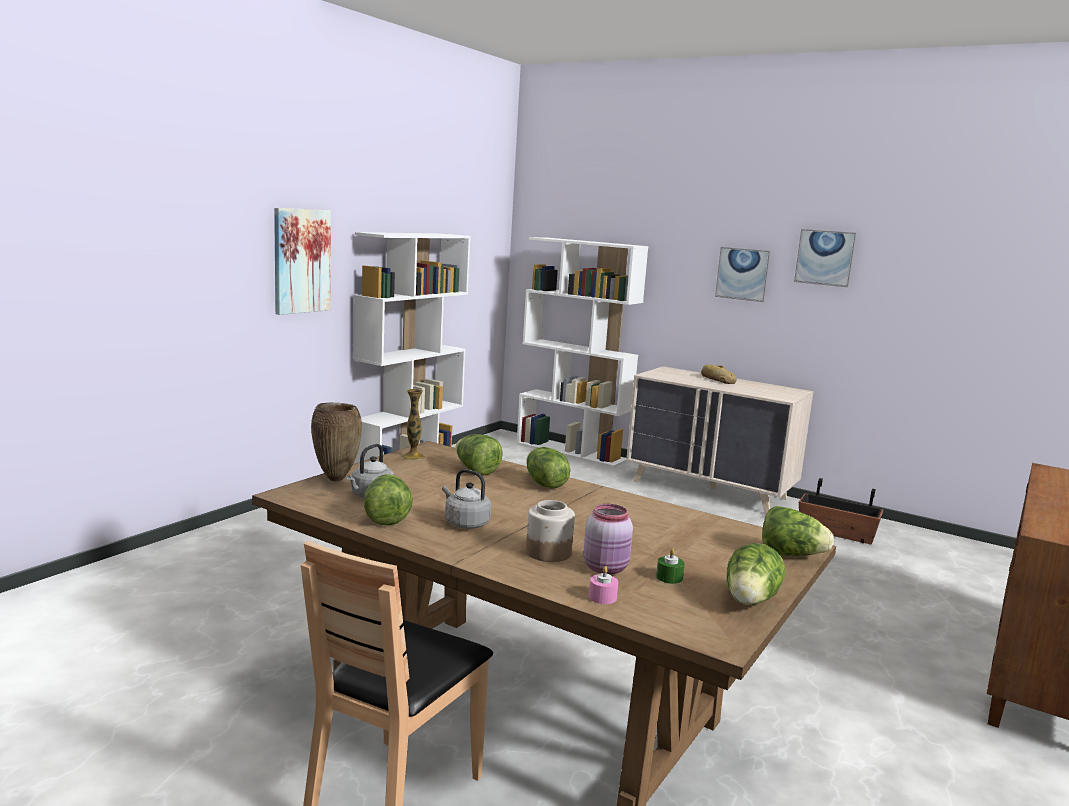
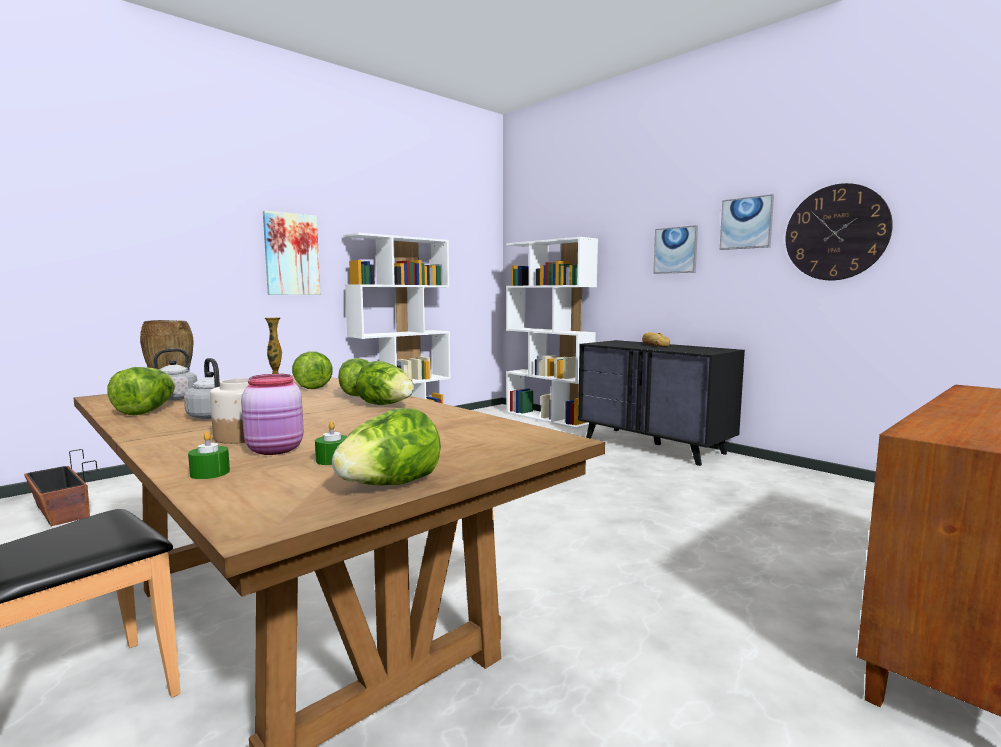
camera: 15 degrees right, 5 degrees down
(602, 597) = (210, 473): pink candle -> green candle
(710, 490) = (654, 446): beige dresser -> black dresser
(791, 555) = (529, 447): lettuce -> lettuce (386, 405)
(836, 533) = (763, 482): planter -> planter (60, 511)
(915, 283) = (836, 232): none -> wall clock

